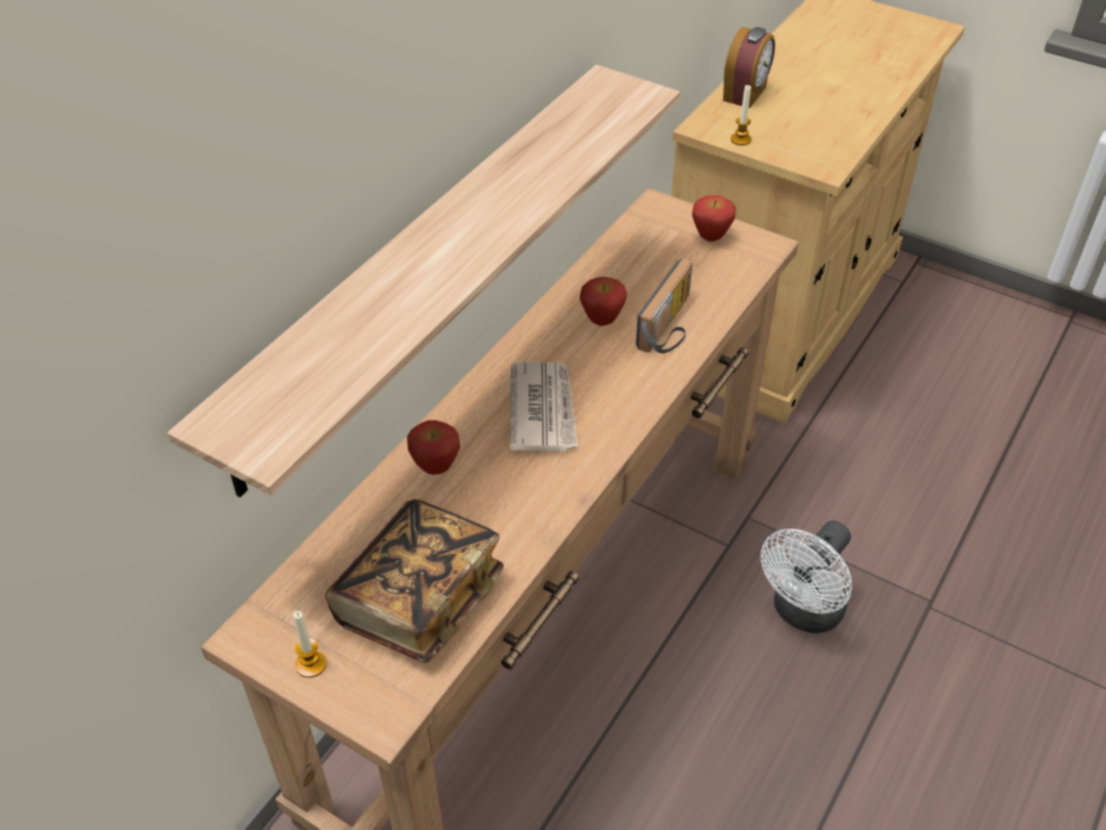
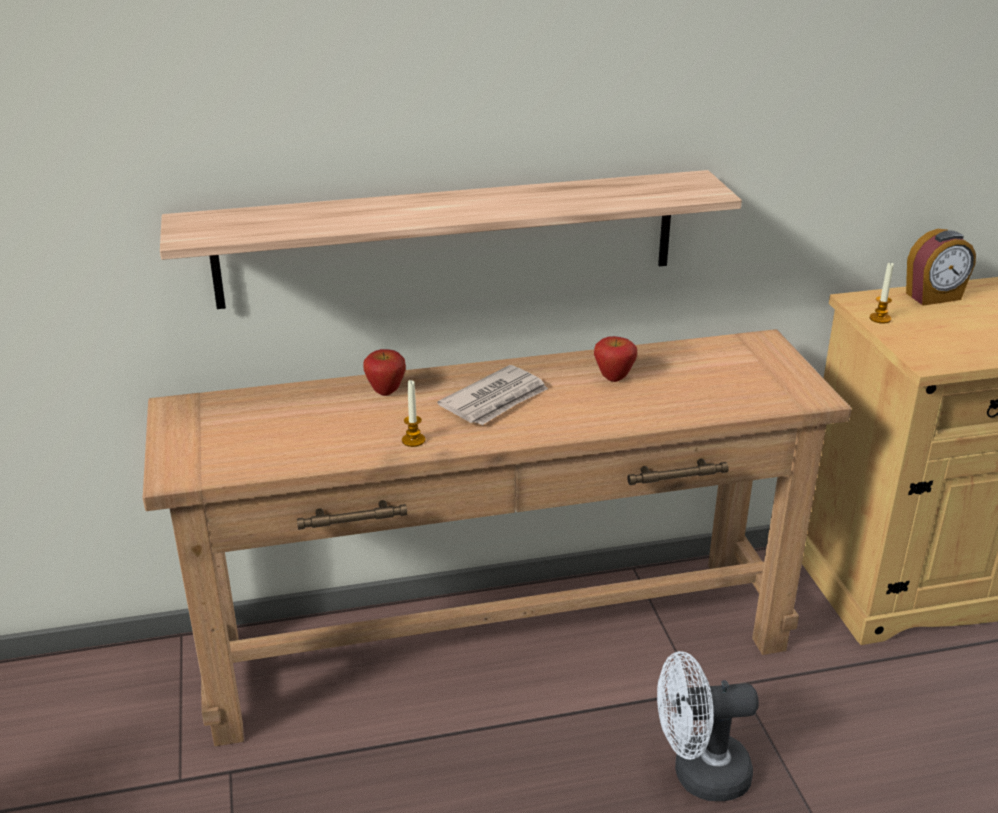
camera: 45 degrees right, 15 degrees down
(311, 664) = (179, 434): candle -> candle (413, 440)
(419, 600) = (274, 442): book -> none
(671, 327) = (657, 404): radio -> none
(710, 237) = (778, 374): apple -> none

